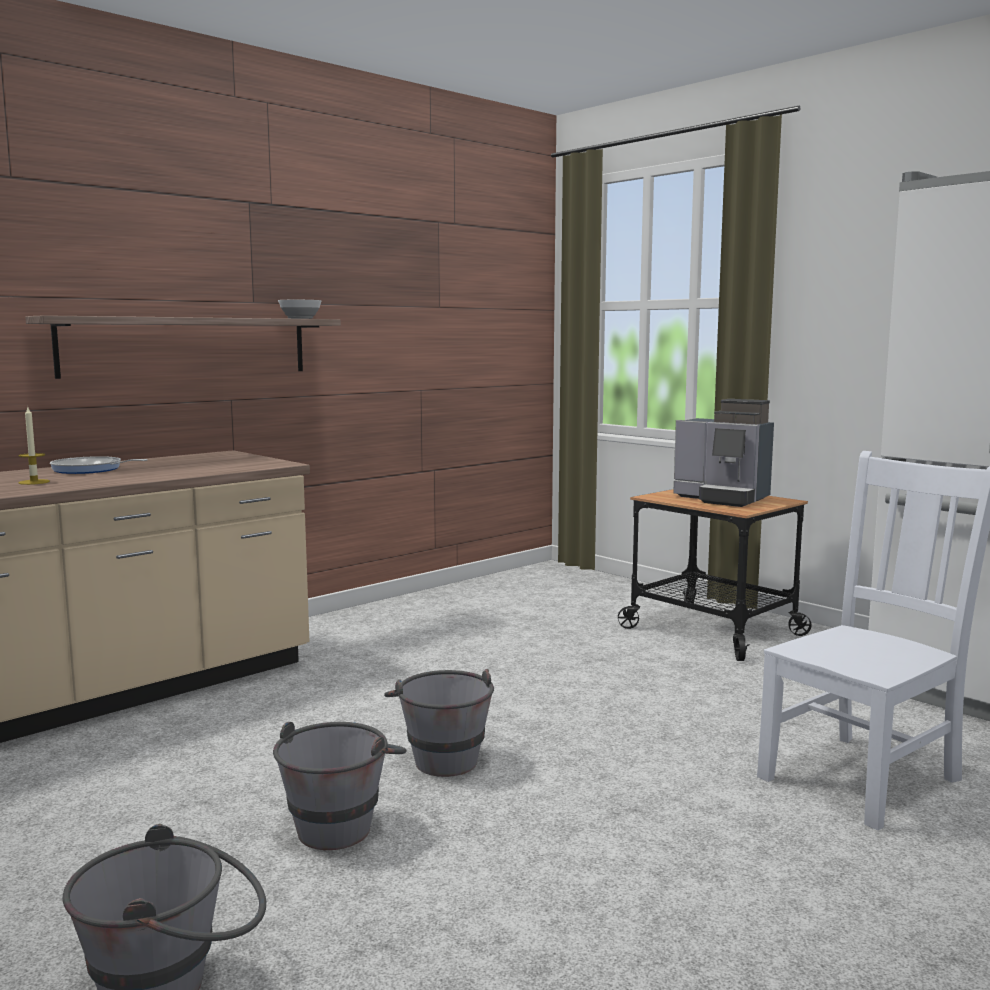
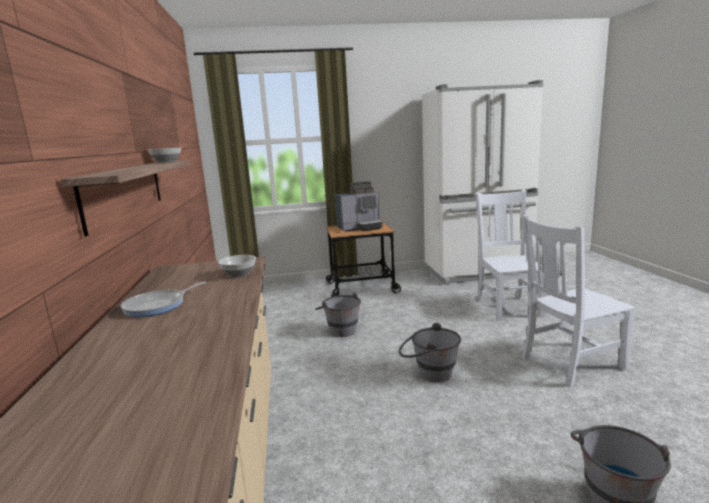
camera: 55 degrees left, 5 degrees up
(34, 482) = (187, 325): candle -> none
(216, 469) = (238, 274): none -> bowl
(341, 822) = (479, 414): grey bucket -> grey bucket (340, 329)
(643, 892) = (570, 364): none -> white chair

